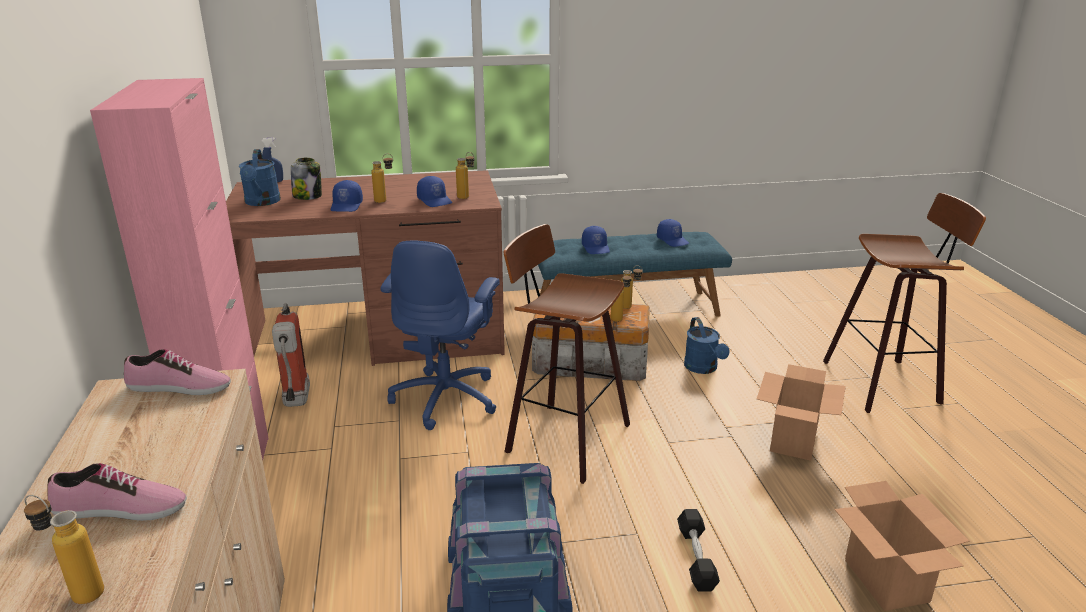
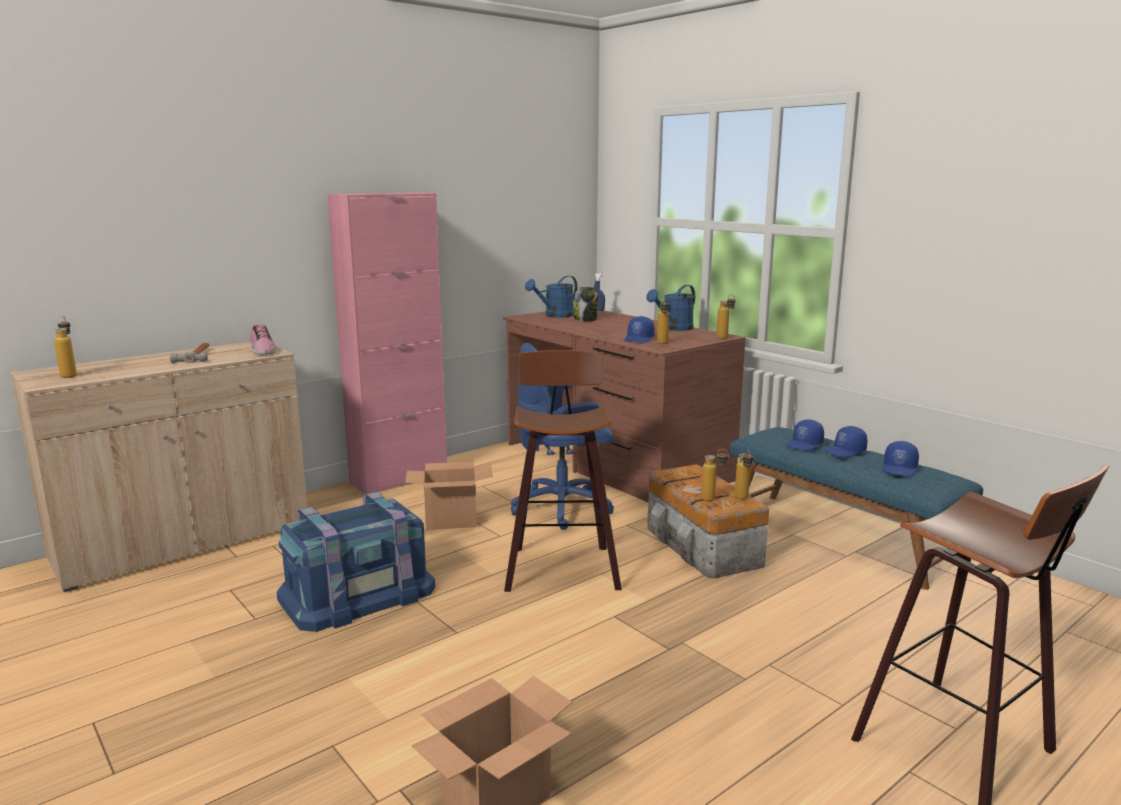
camera: 60 degrees right, 10 degrees down
(120, 509) = (137, 366): shoe -> none
(129, 445) = (197, 355): none -> hammer
(296, 402) = (497, 467): fire extinguisher -> none
(347, 206) = (585, 328): blue cap -> blue cap (845, 451)
(385, 201) = (612, 331): bottle -> bottle (725, 339)
(696, 557) = (445, 669): black dumbbell -> none
(703, 368) = (783, 605): blue watering can -> blue watering can (674, 329)
(793, 441) = (708, 691): cardboard box -> cardboard box (450, 521)

